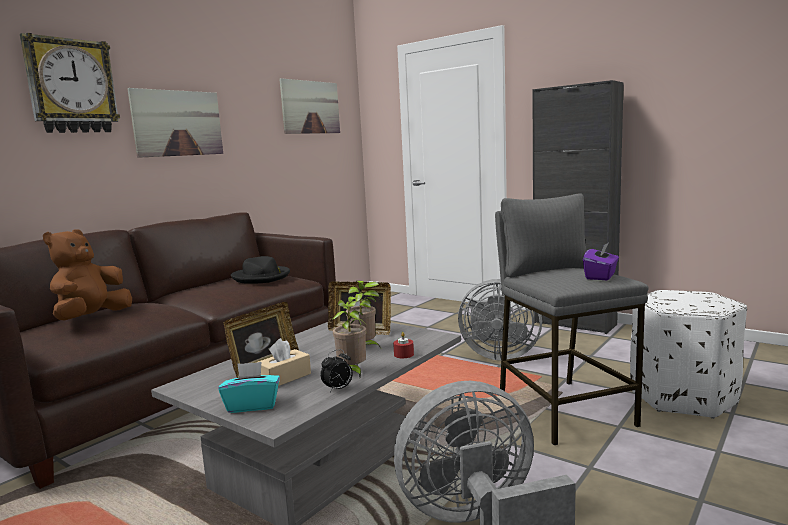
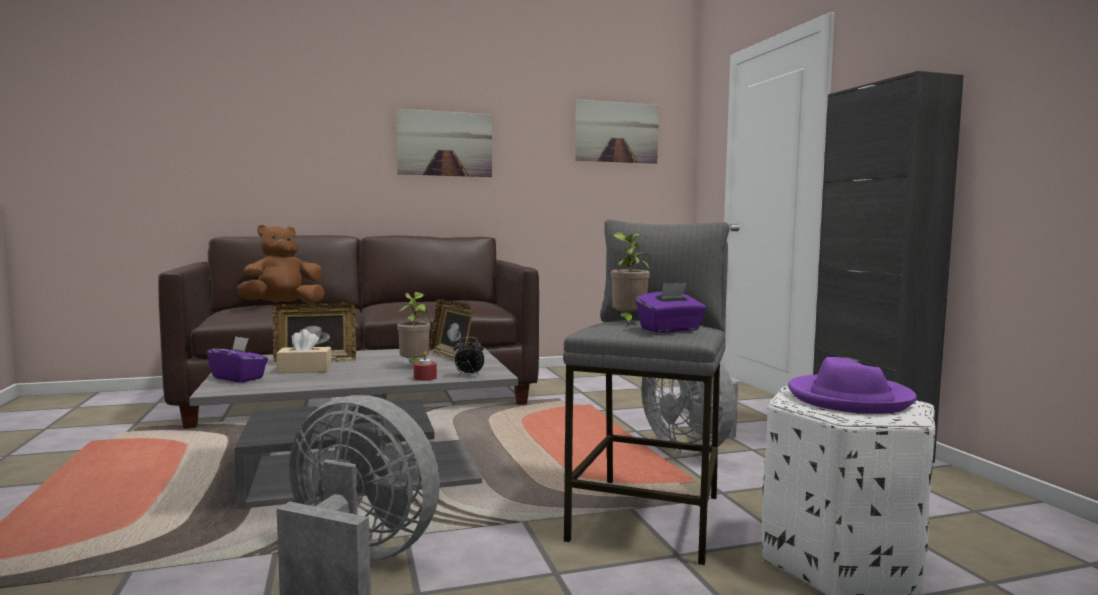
camera: 35 degrees right, 5 degrees down
(71, 86) = (344, 107): wall clock -> none
(252, 405) = (238, 378): turquoise tissue box -> purple tissue box
(261, 277) = (463, 301): black hat -> none
(338, 389) = (310, 384): alarm clock -> alarm clock (468, 376)
(352, 372) = (354, 378): potted plant -> potted plant (628, 323)
(686, 299) = (849, 399): none -> purple hat

